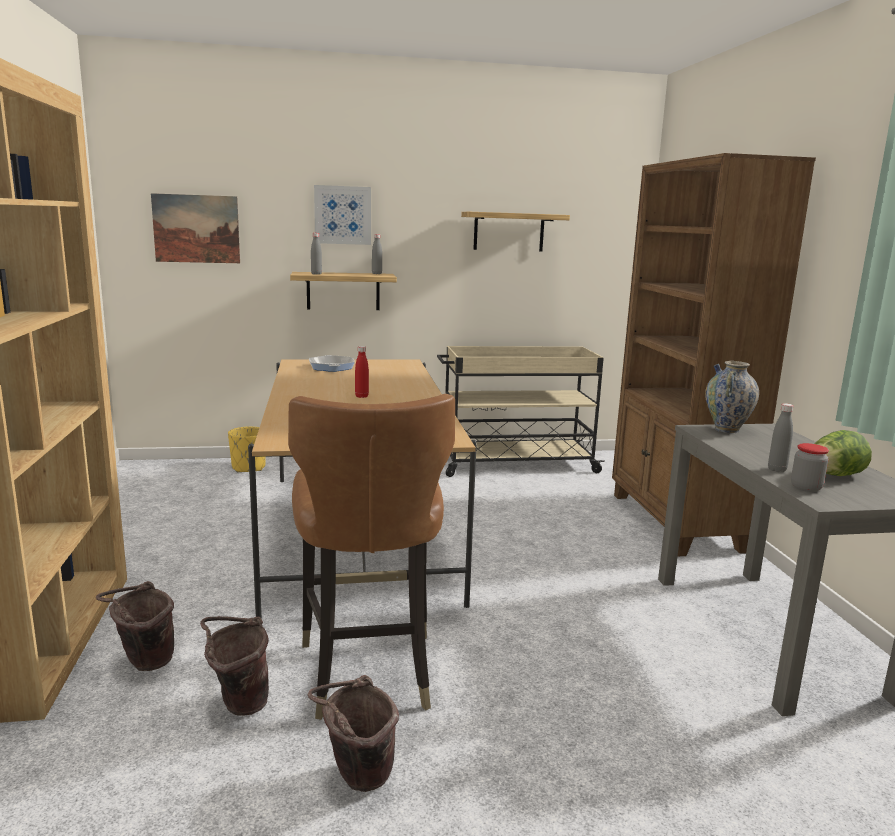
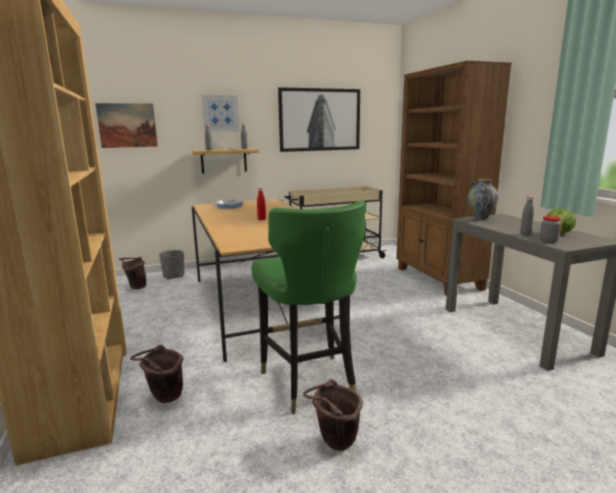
camera: 10 degrees left, 0 degrees up
(238, 703) = (238, 412): brown bucket -> brown bucket (135, 287)
(248, 468) = (174, 276): yellow planter -> grey planter
(367, 671) = (309, 382): brown chair -> green chair
(508, 232) = (320, 120): shelf -> picture

